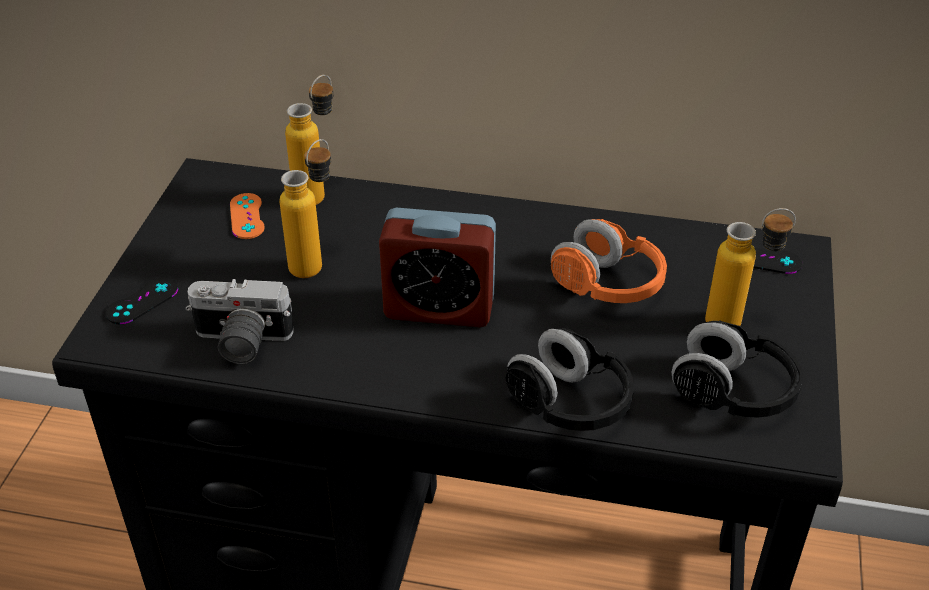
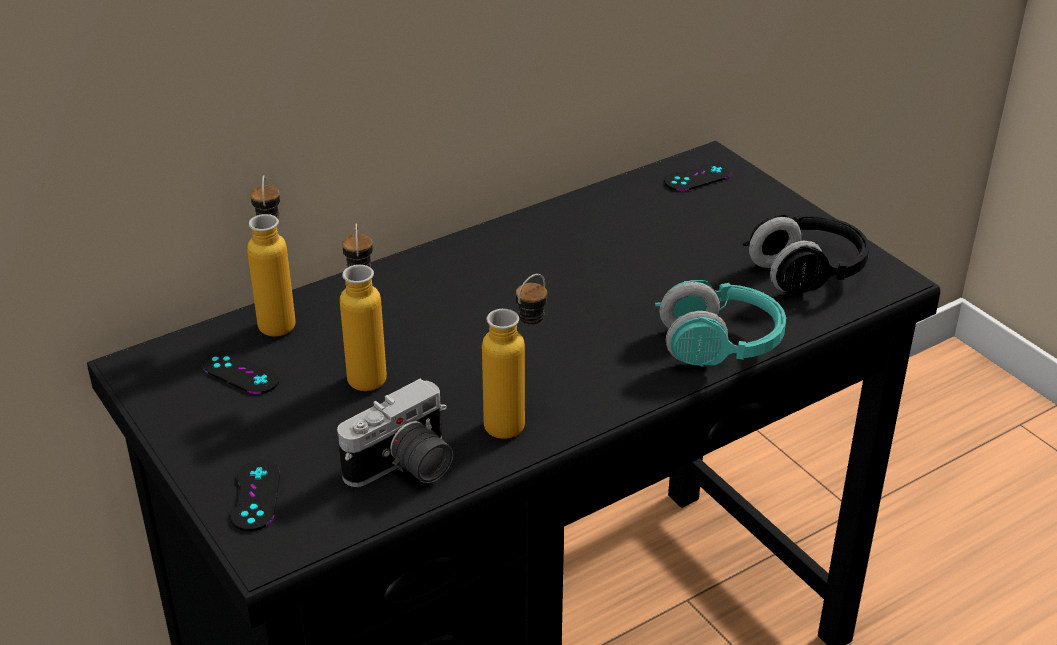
camera: 45 degrees left, 5 degrees down
(247, 216) = (240, 373): orange game controller -> black game controller
(439, 308) = (526, 342): alarm clock -> none
(569, 403) = (719, 346): black headphones -> turquoise headphones
(607, 285) = (622, 253): orange headphones -> none
(737, 323) = (744, 228): bottle -> bottle (516, 419)

